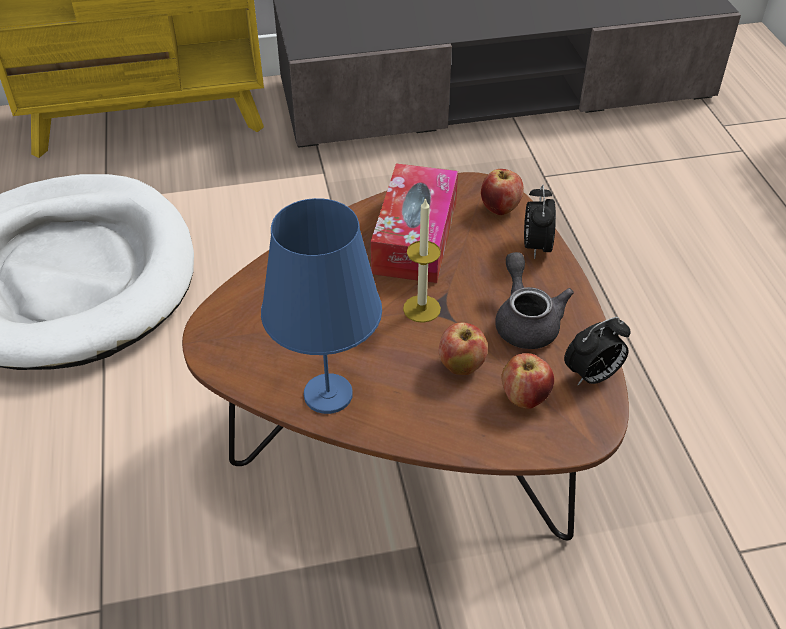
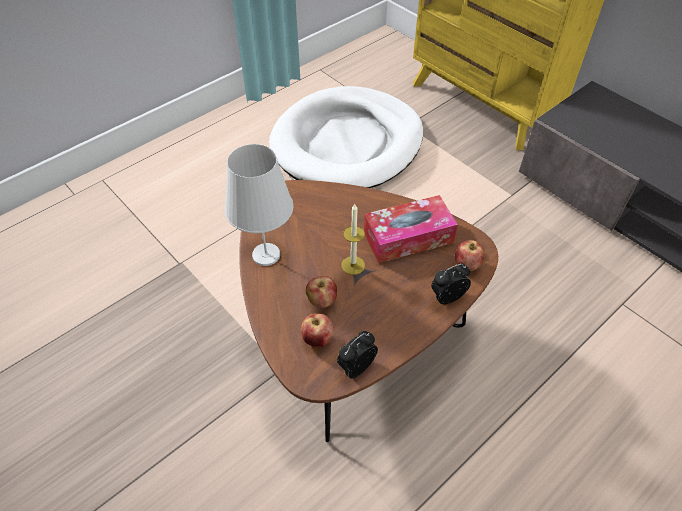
camera: 60 degrees right, 5 degrees up
(327, 393) = (266, 254): blue table lamp -> white table lamp
(525, 321) = (378, 316): grey teapot -> none
(592, 376) = (356, 366): alarm clock -> alarm clock turned 105 degrees clockwise

